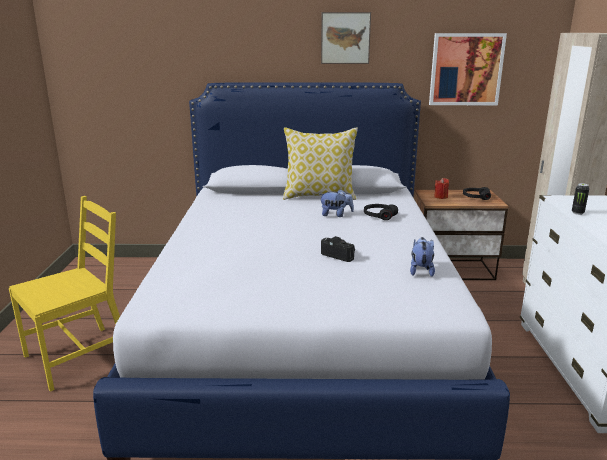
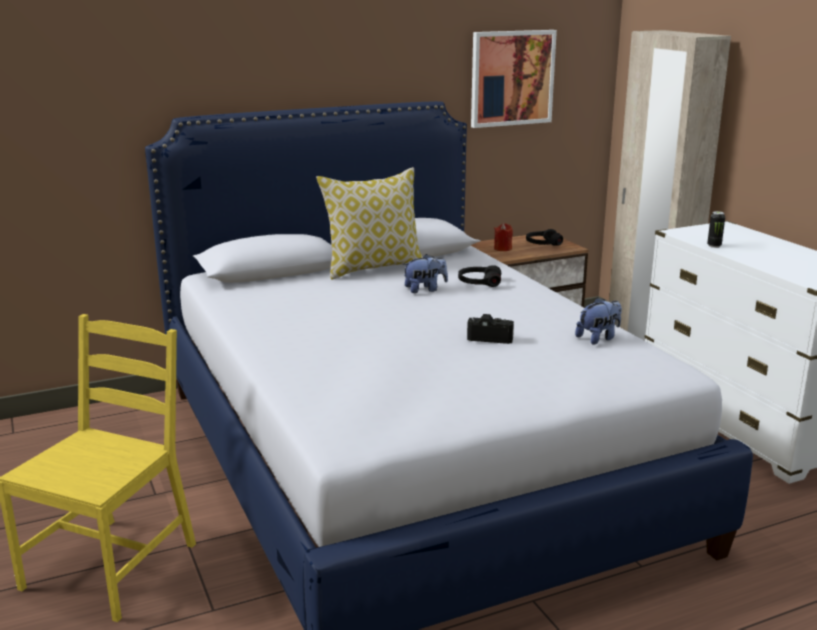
camera: 25 degrees left, 0 degrees up
(345, 38) = (362, 42): picture -> none
(421, 270) = (598, 338): plush toy -> plush toy turned 75 degrees clockwise

